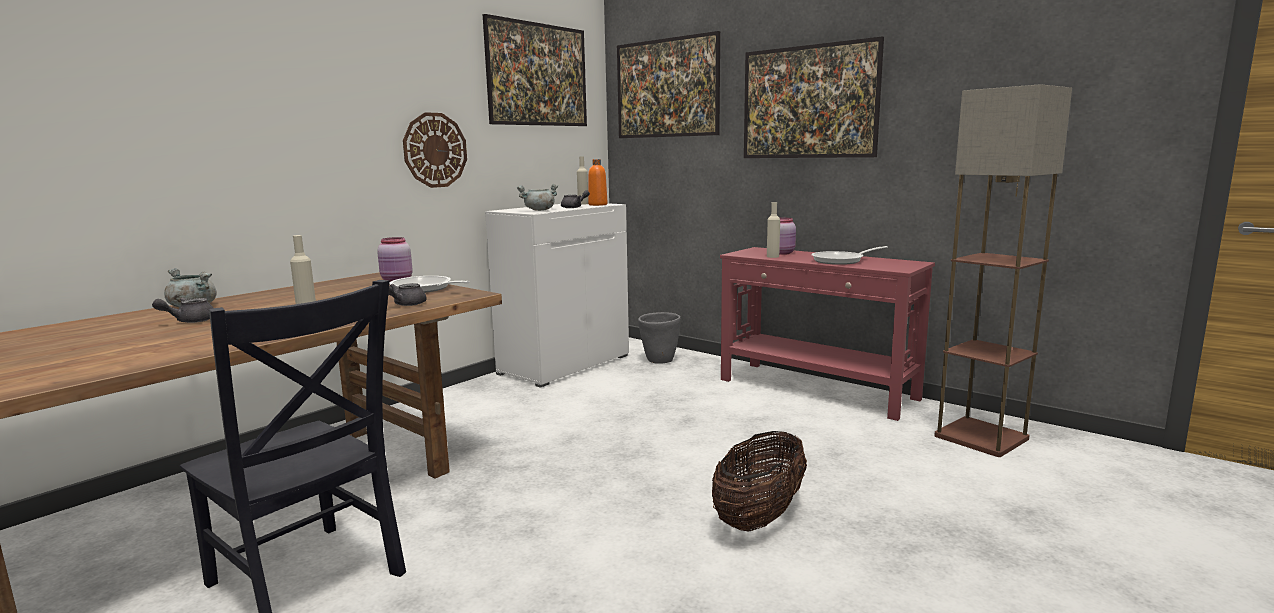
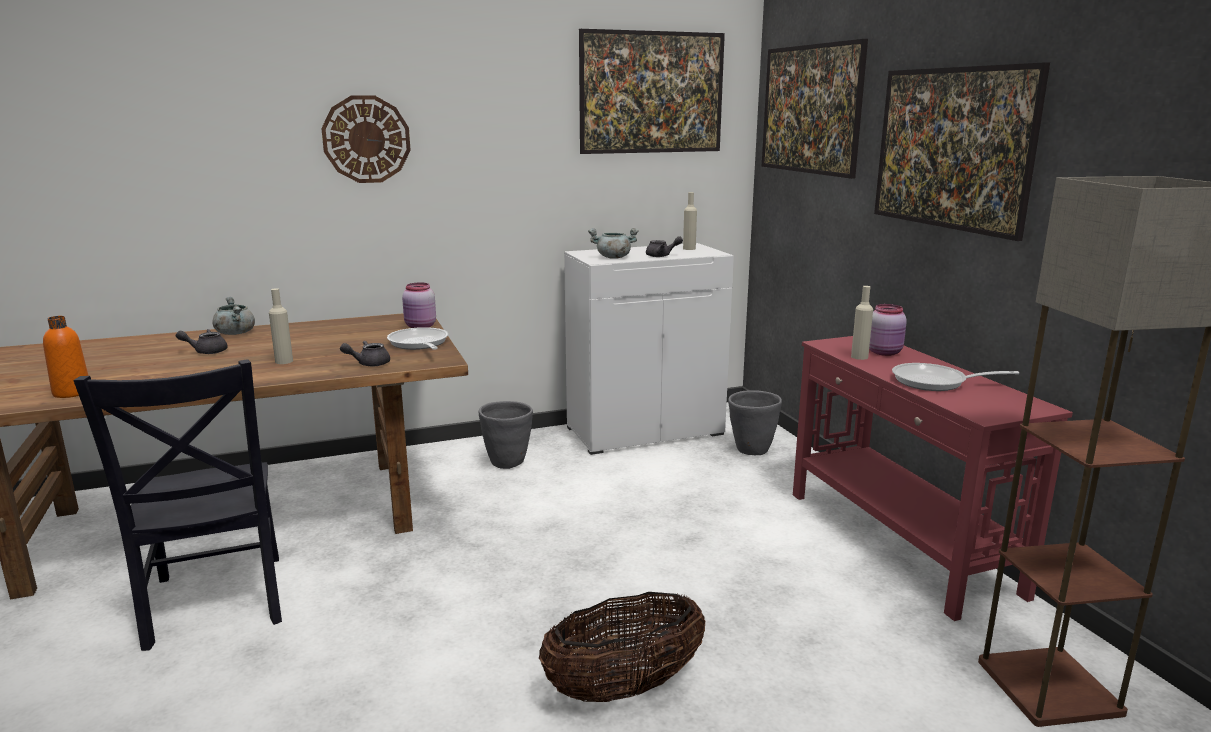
camera: 30 degrees right, 5 degrees up
(435, 150) = (508, 184): wall clock -> wall clock (366, 139)
(475, 407) = (508, 462): none -> grey planter
(597, 204) = (699, 253): orange bottle -> orange bottle (72, 393)

